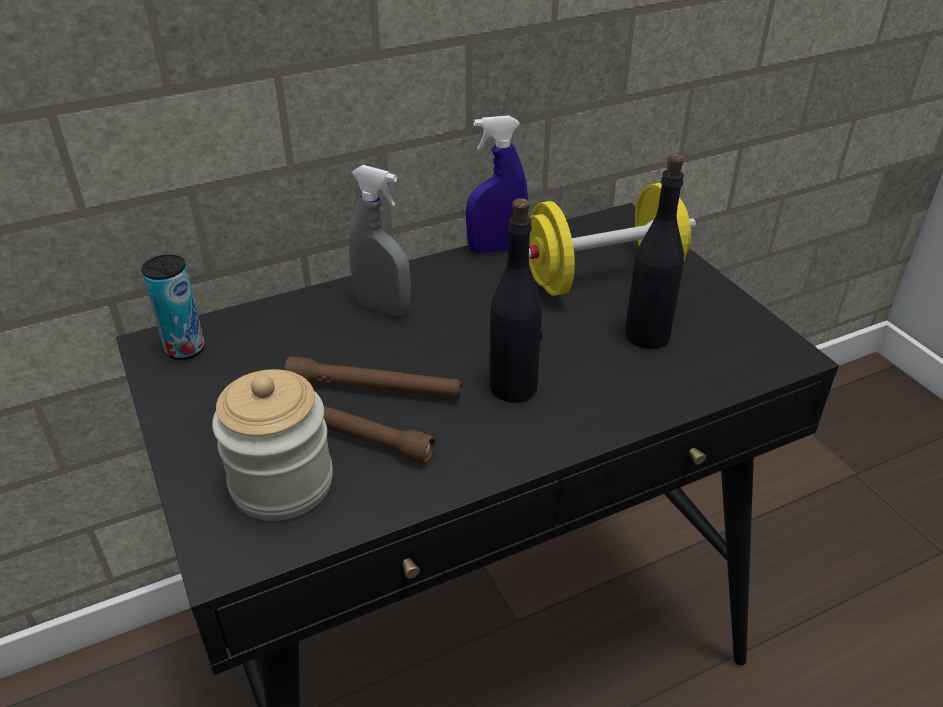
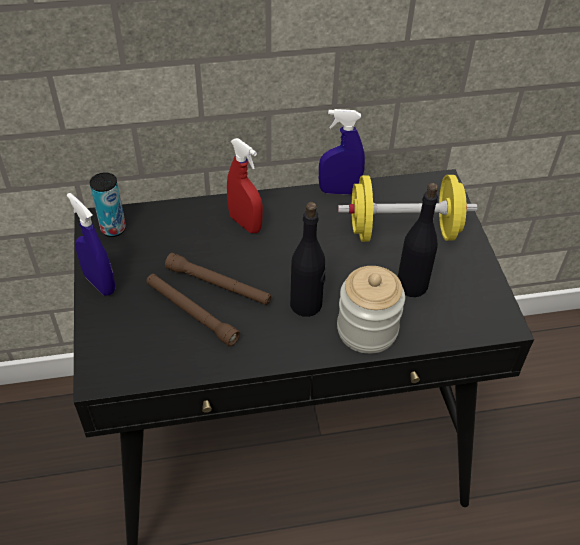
camera: 15 degrees right, 10 degrees up
(185, 423) = (99, 283): none -> blue spray bottle
(282, 483) = (143, 338): jar -> jar (367, 330)
(382, 307) = (245, 223): grey spray bottle -> red spray bottle

